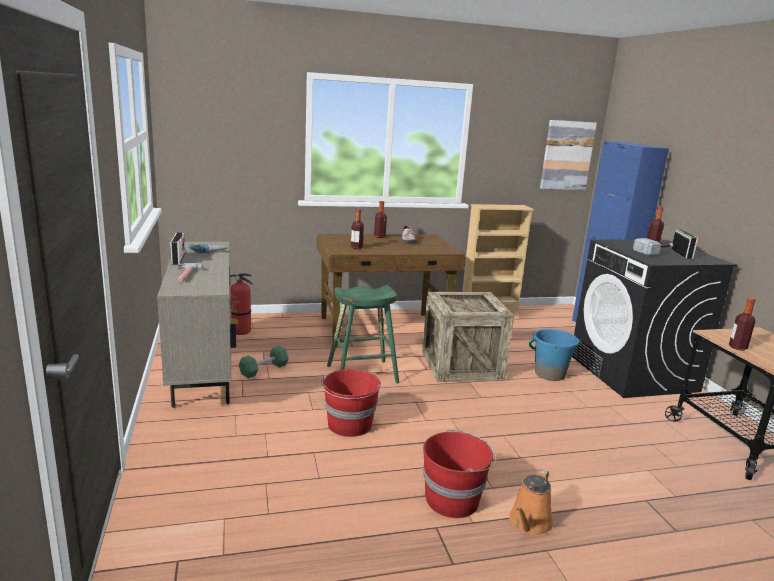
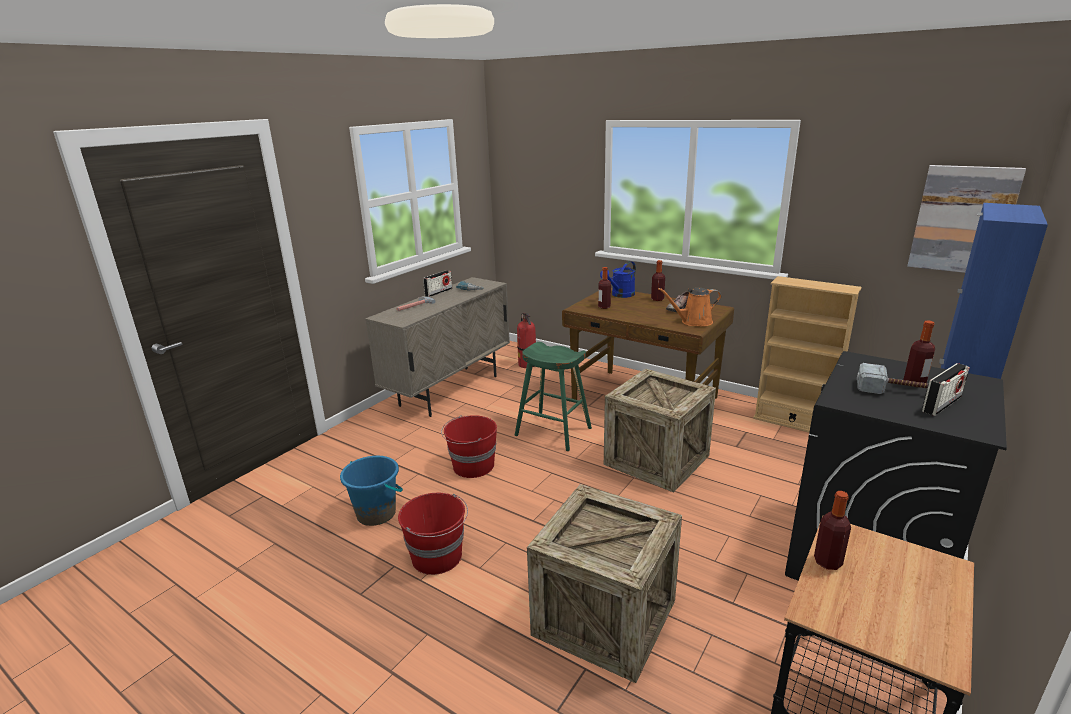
camera: 50 degrees right, 5 degrees up
(264, 369) = (491, 400): green dumbbell -> none
(346, 238) = (620, 295): none -> blue watering can
(529, 524) = (452, 609): orange watering can -> orange watering can (693, 322)
(549, 374) = (741, 509): blue bucket -> blue bucket (376, 513)
(603, 468) = (604, 617): none -> crate

